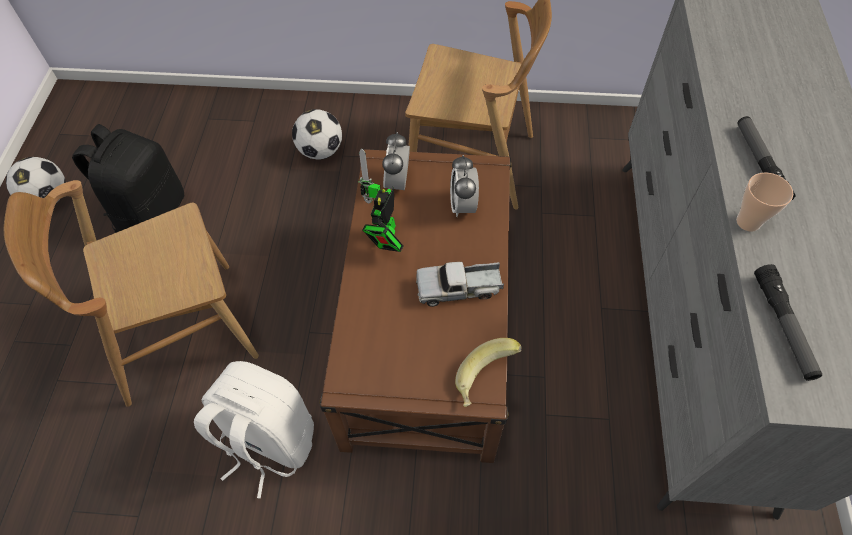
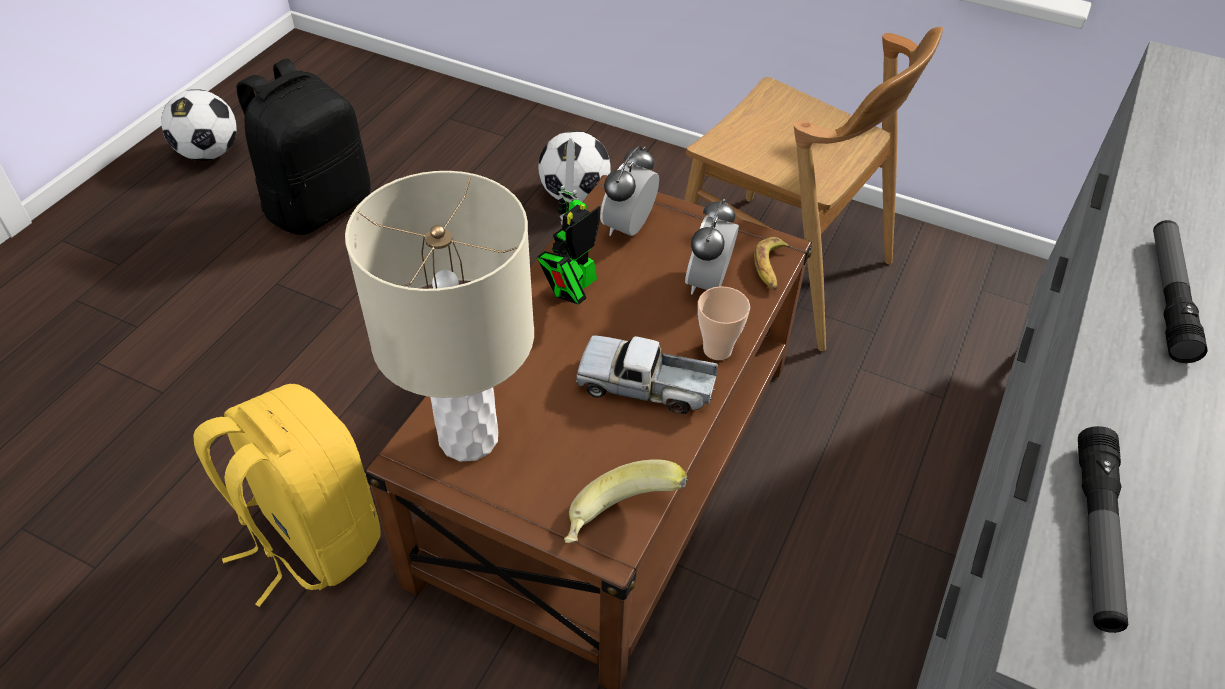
camera: 20 degrees right, 10 degrees down
(180, 331) = (275, 356): brown chair -> none
(268, 442) = (311, 537): white backpack -> yellow backpack
(371, 361) = (467, 437): none -> beige table lamp
(495, 183) = (771, 268): none -> banana
(748, 222) = (1106, 369): cup -> cup (717, 349)

